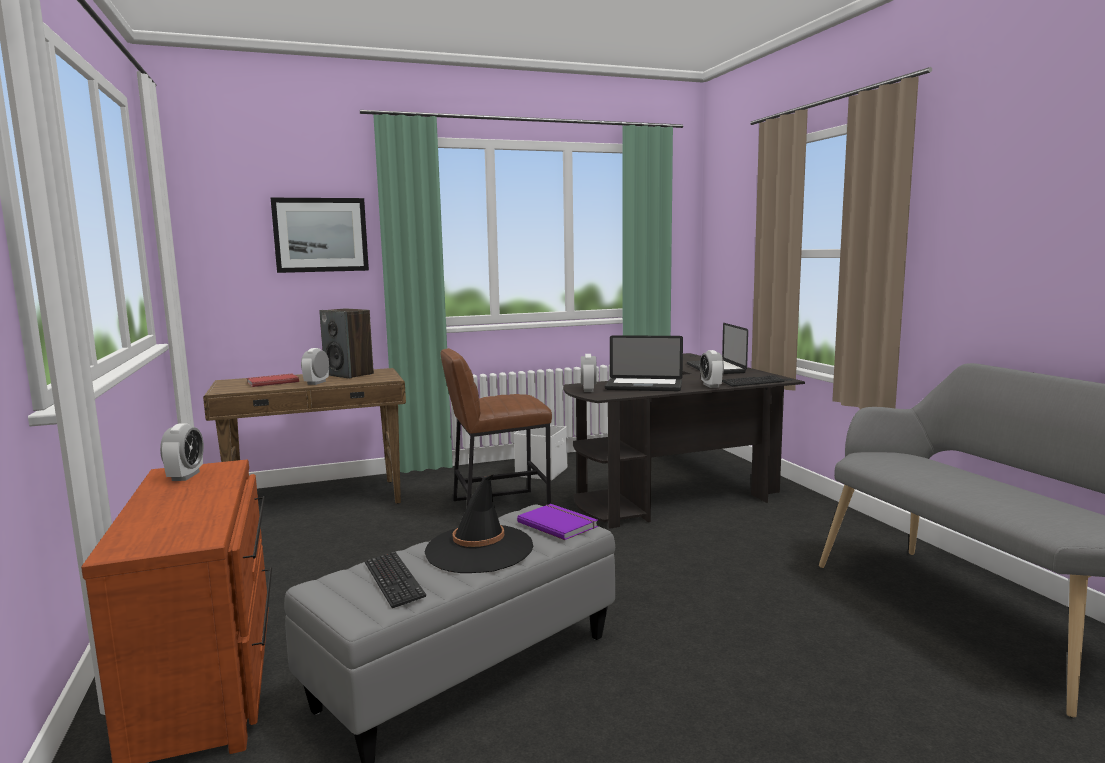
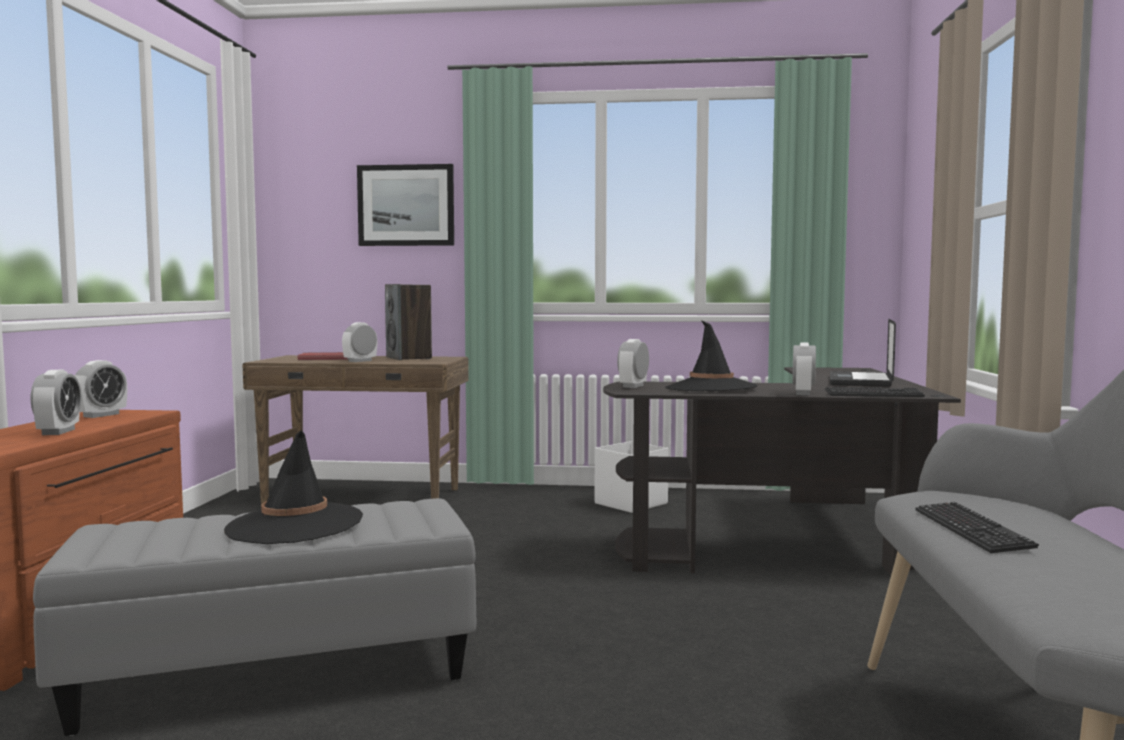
camera: 25 degrees right, 5 degrees down
(202, 503) = (58, 432): none -> alarm clock
(394, 581) = (165, 535): keyboard -> keyboard (971, 530)
(498, 507) = (532, 530): brown chair -> none
(558, 524) = (422, 517): purple book -> none
(644, 386) = (710, 388): laptop -> black hat

